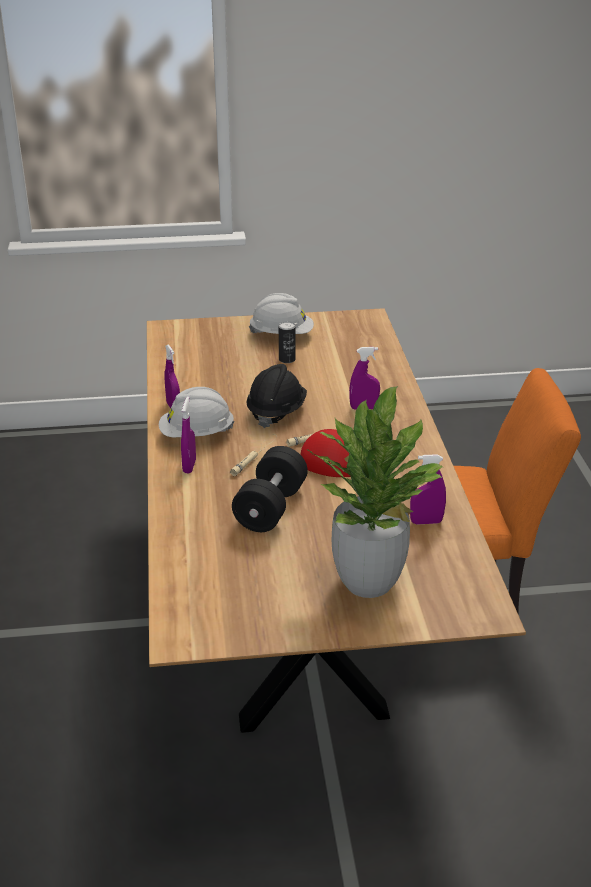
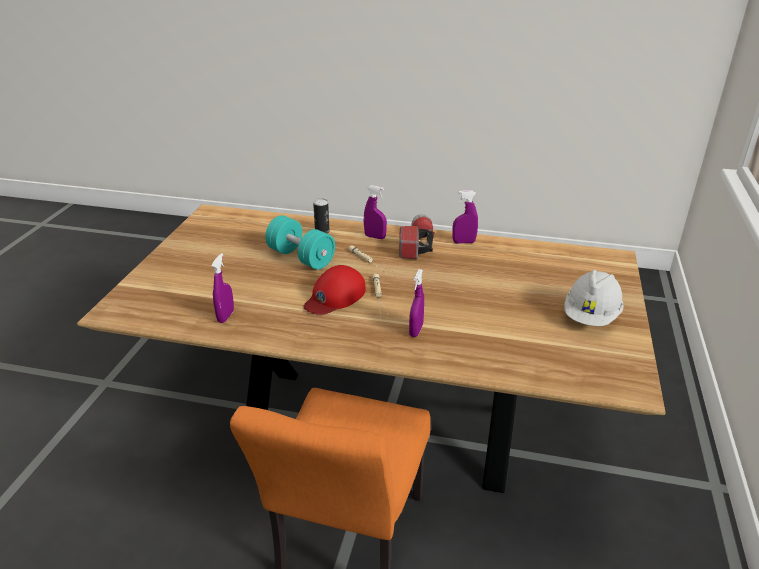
camera: 110 degrees right, 0 degrees up
(196, 435) = (416, 245): white hard hat -> flashlight
(270, 507) = (301, 257): black dumbbell -> turquoise dumbbell
(276, 412) = (433, 284): black hard hat -> none
(287, 359) = (532, 308): can -> can (322, 231)
(368, 581) = (190, 276): potted plant -> none

